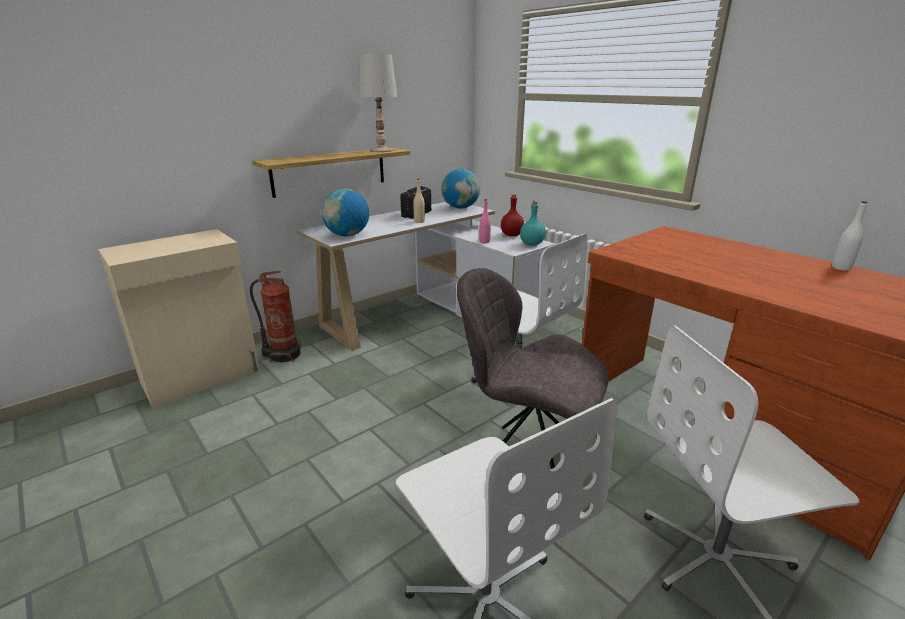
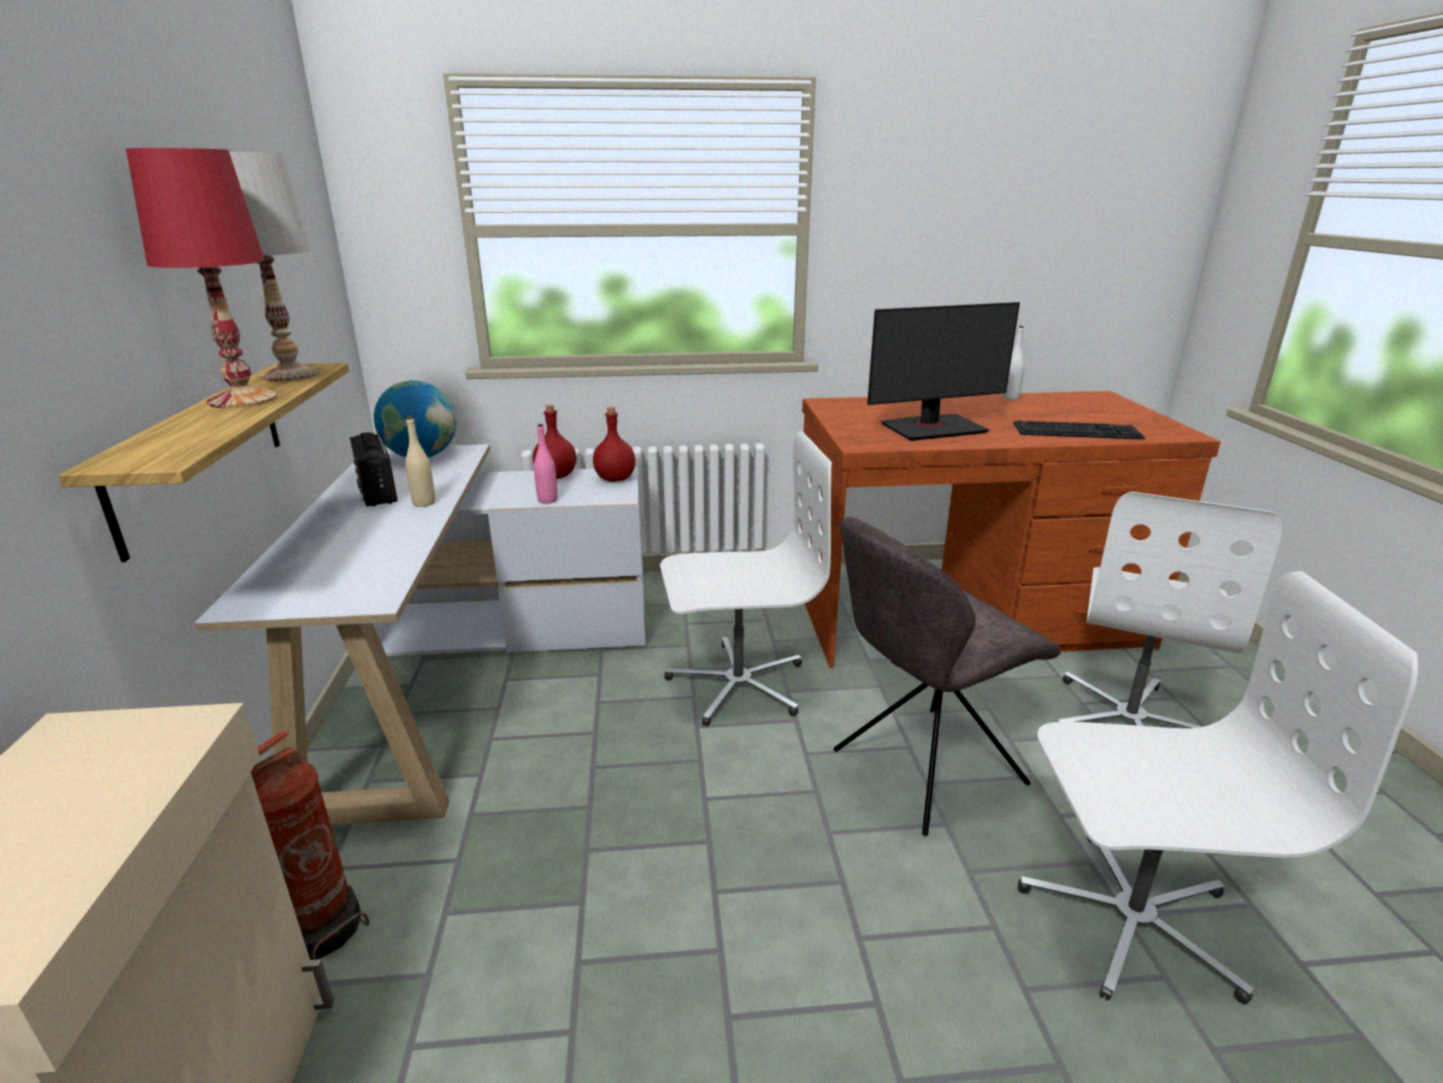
camera: 55 degrees left, 0 degrees up
(343, 154) = (242, 399): none -> red table lamp
(347, 235) = (364, 580): globe -> none
(532, 244) = (615, 478): turquoise bottle -> red bottle
(692, 260) = (932, 428): none -> monitor
(816, 299) = (1077, 431): none -> keyboard

